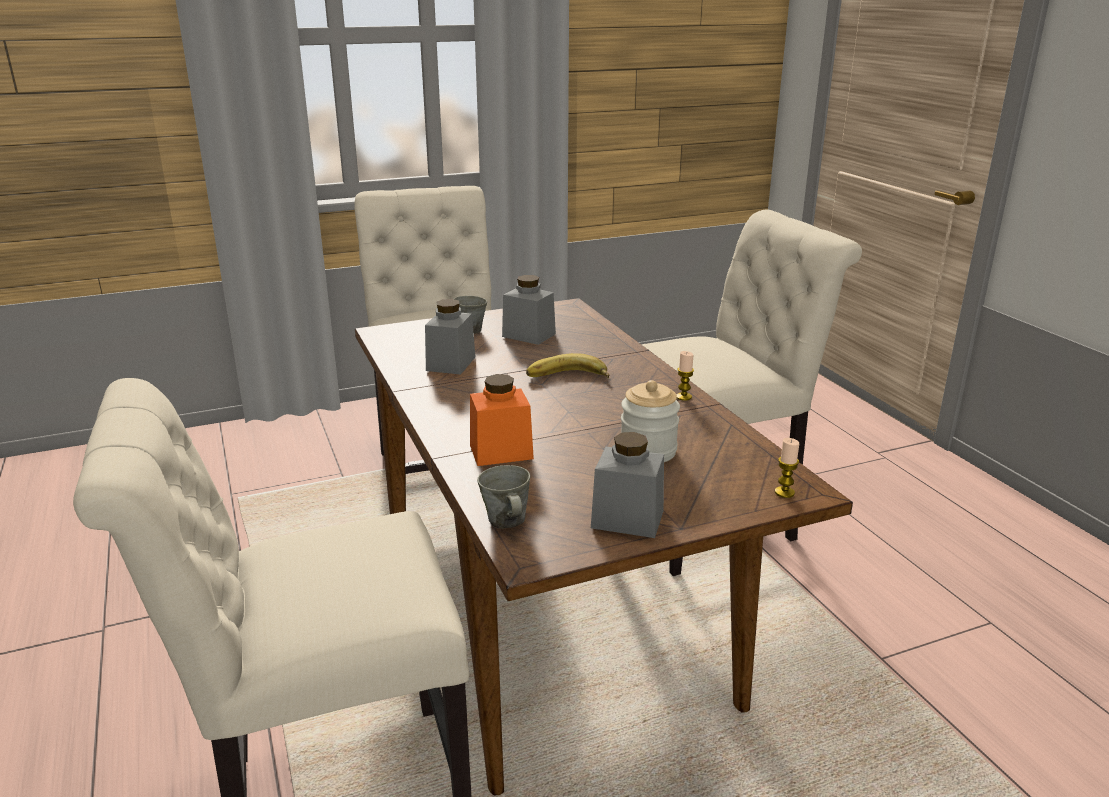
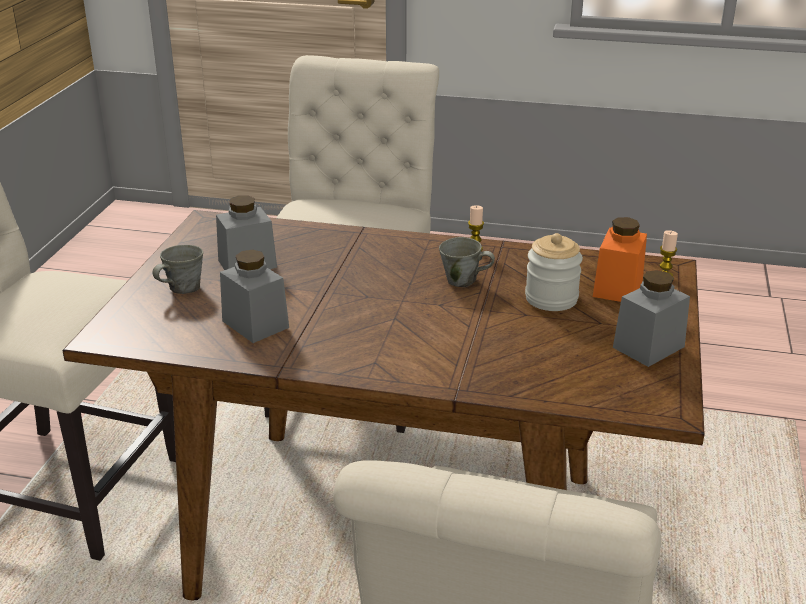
camera: 55 degrees left, 5 degrees up
(501, 452) = (481, 361): orange jar -> orange jar (617, 288)
(507, 521) = (605, 399): grey mug -> grey mug (463, 281)
(568, 378) = (372, 280): banana -> none

